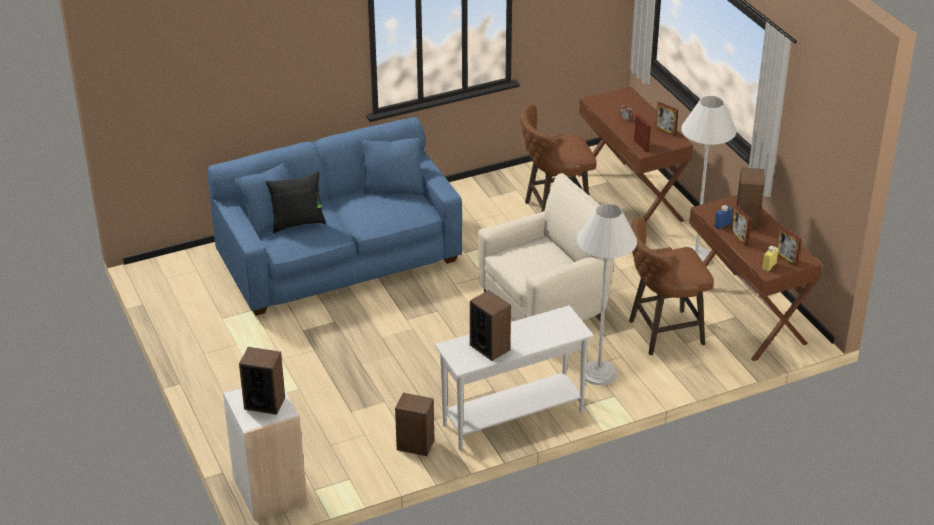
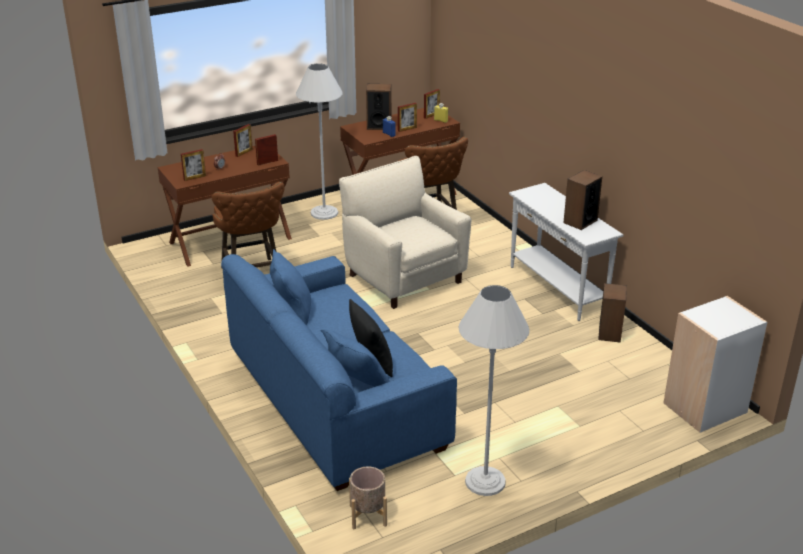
camera: 95 degrees left, 5 degrees down
(191, 272) = (368, 515): none -> beige planter
(264, 403) = (720, 315): speaker -> none
(599, 373) = (487, 252): white floor lamp -> white floor lamp (485, 481)
(604, 107) = (195, 178): none -> picture frame

